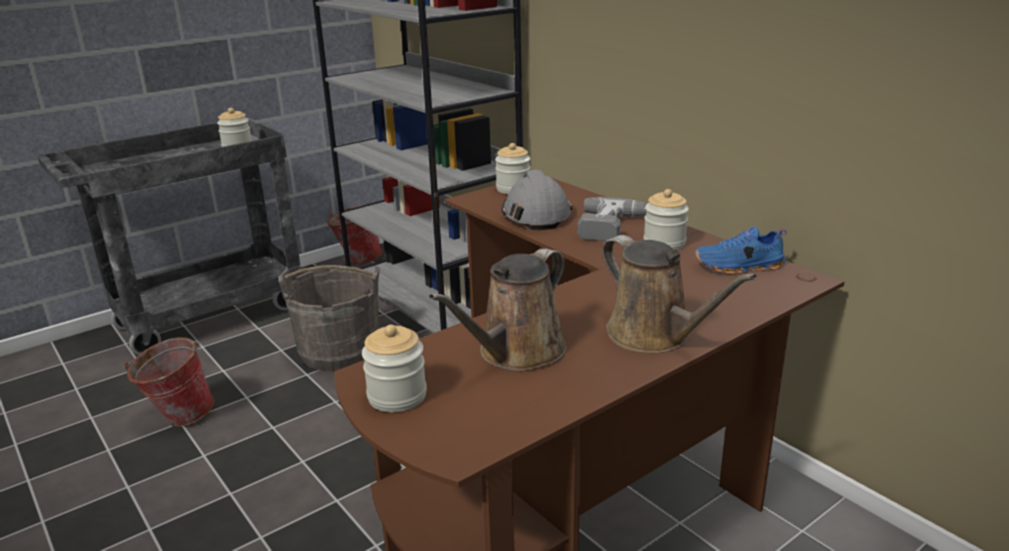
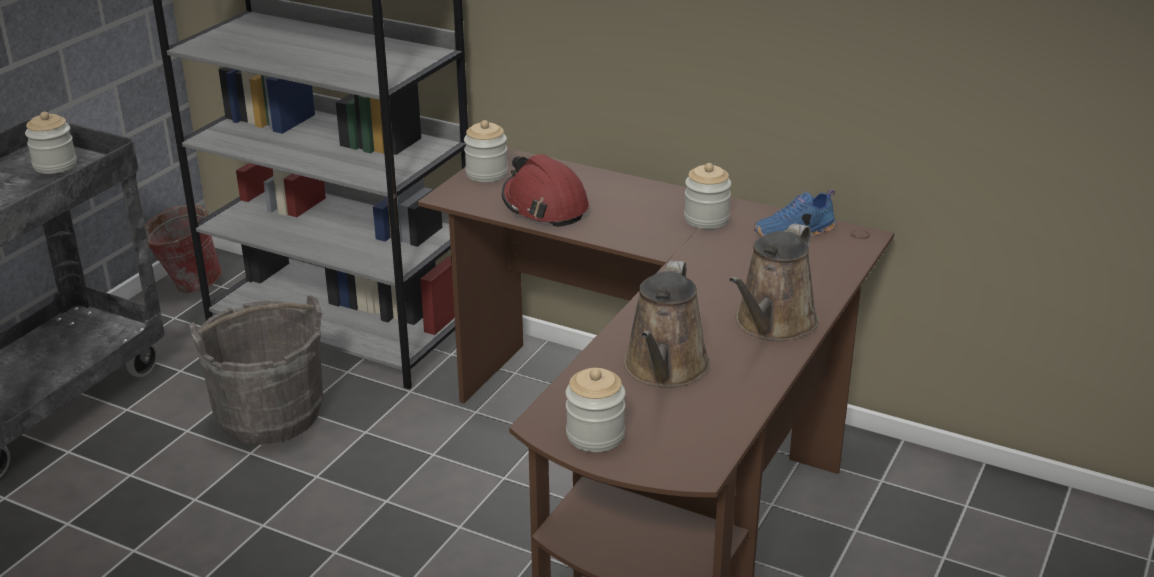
camera: 25 degrees left, 5 degrees up
(178, 417) = (125, 546): bucket -> none
(536, 215) = (544, 206): grey hard hat -> red hard hat
(617, 227) = (644, 208): power drill -> none
(655, 336) = (772, 324): brown watering can -> brown watering can turned 90 degrees clockwise

